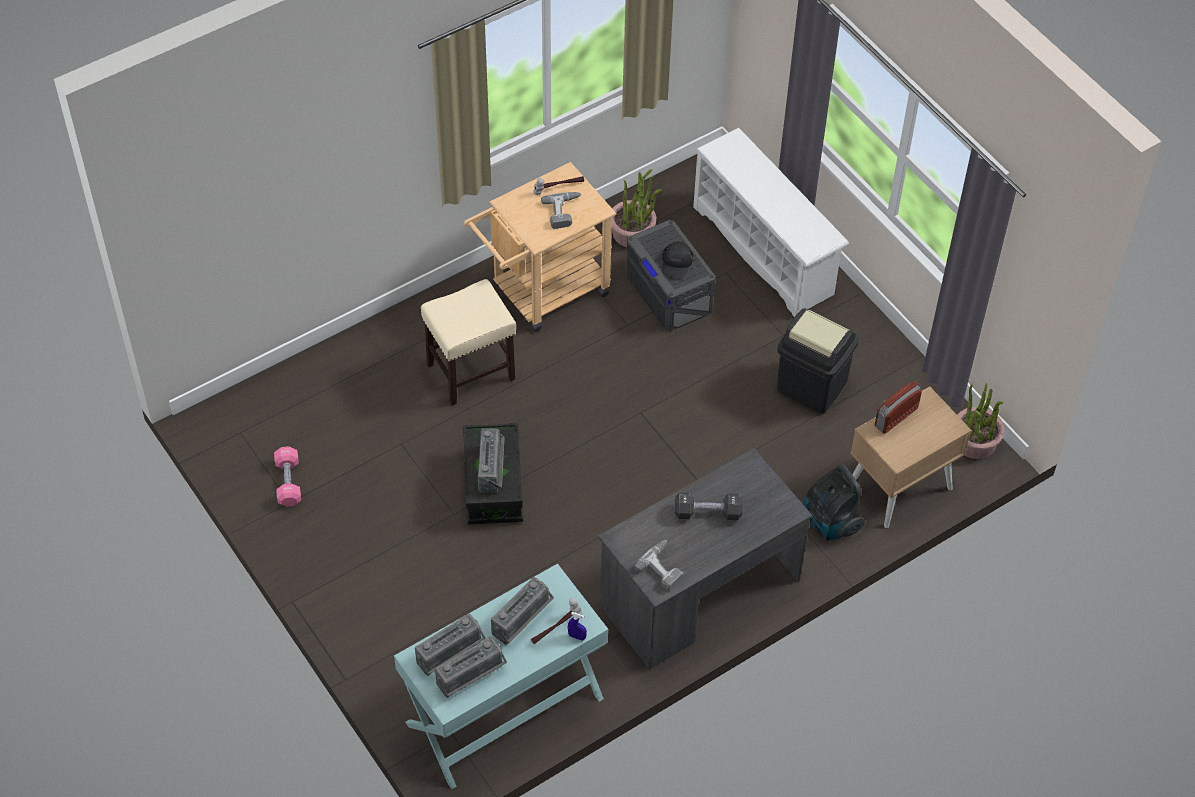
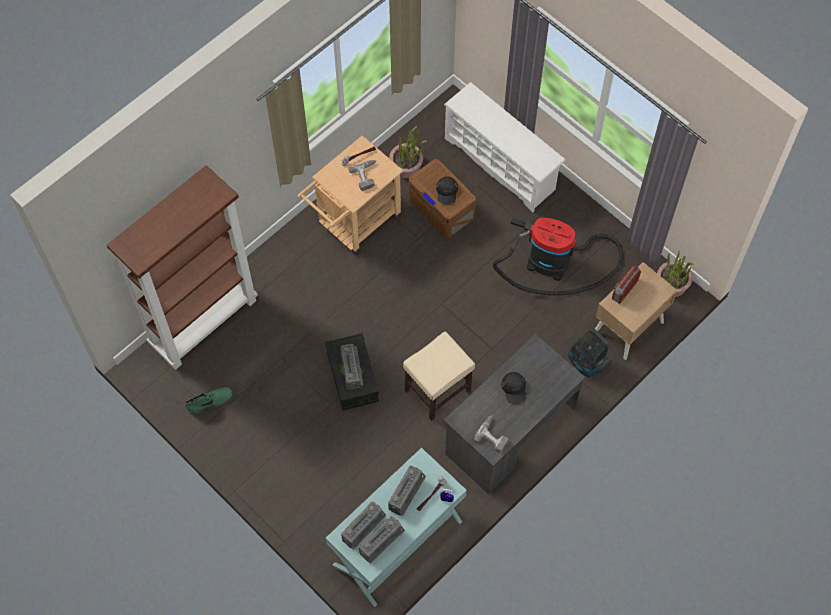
camera: 10 degrees left, 10 degrees up
(288, 482) = (210, 401): pink dumbbell -> green boot
(306, 381) = (204, 322): none -> brown bookcase
(471, 371) = (318, 293): beige stool -> beige stool (438, 390)
(668, 292) = (441, 207): grey storage box -> brown storage box
(707, 513) = (514, 389): black dumbbell -> black cap
(811, 387) = (553, 263): black trash can -> vacuum cleaner

